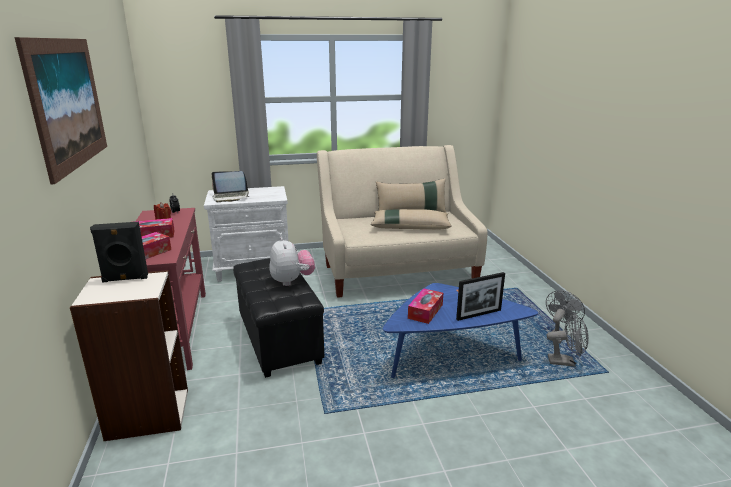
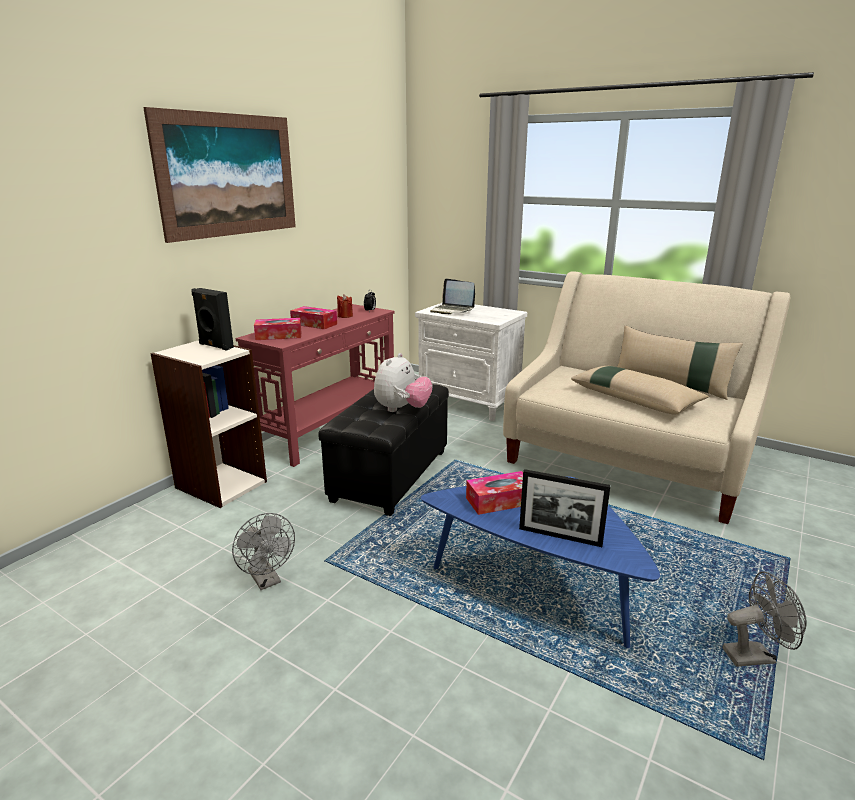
camera: 45 degrees right, 0 degrees up
(565, 362) = (702, 695): grey fan -> grey fan (267, 580)

